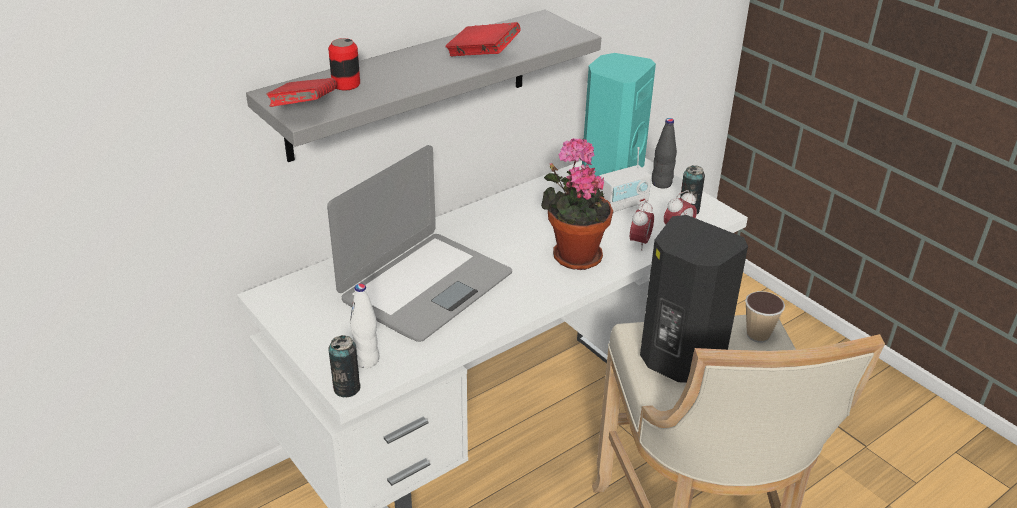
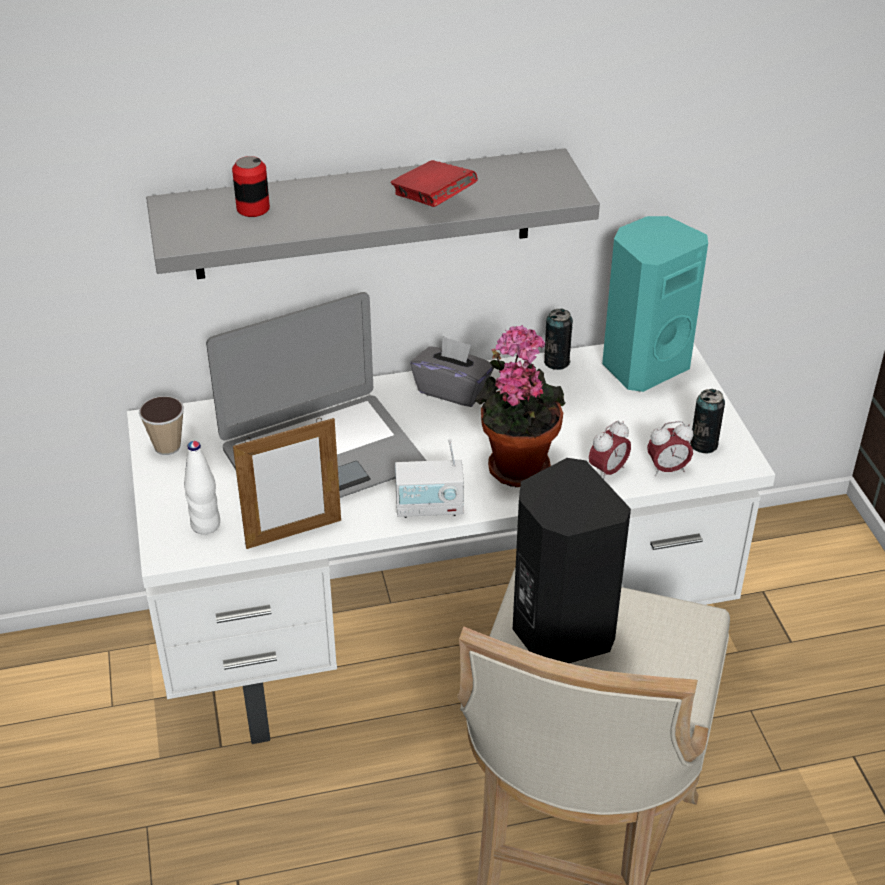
camera: 25 degrees right, 5 degrees up
(304, 109) = (186, 232): red book -> none
(346, 388) = (166, 550): can -> can (556, 362)
(443, 346) = (294, 534): none -> picture frame
(490, 217) = (452, 390): none -> grey tissue box
(623, 204) = (625, 414): radio -> radio (429, 507)
(661, 183) = (696, 399): black bottle -> none
(758, 335) = (679, 631): cup -> cup (167, 446)

